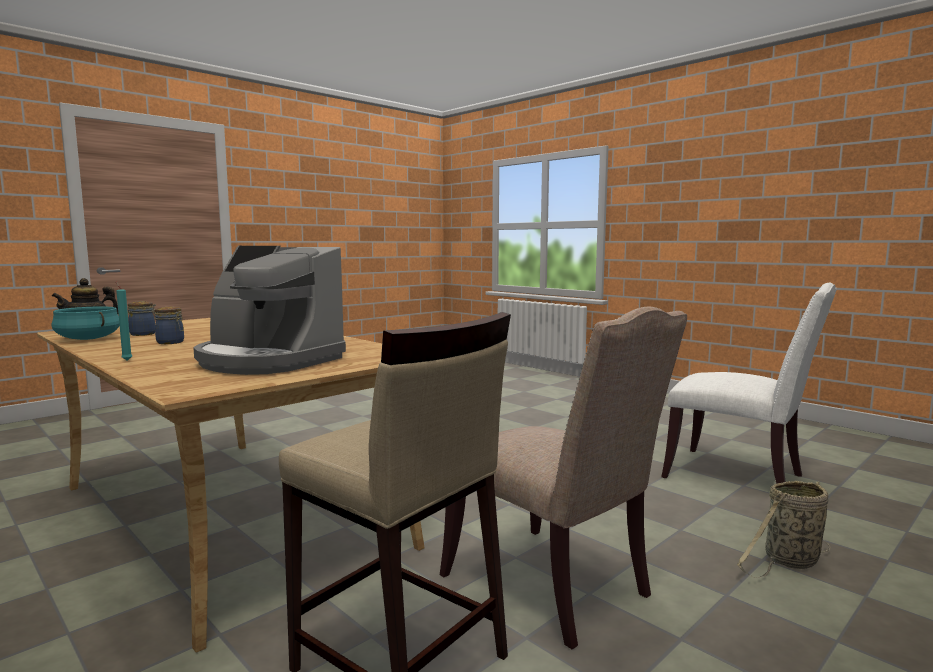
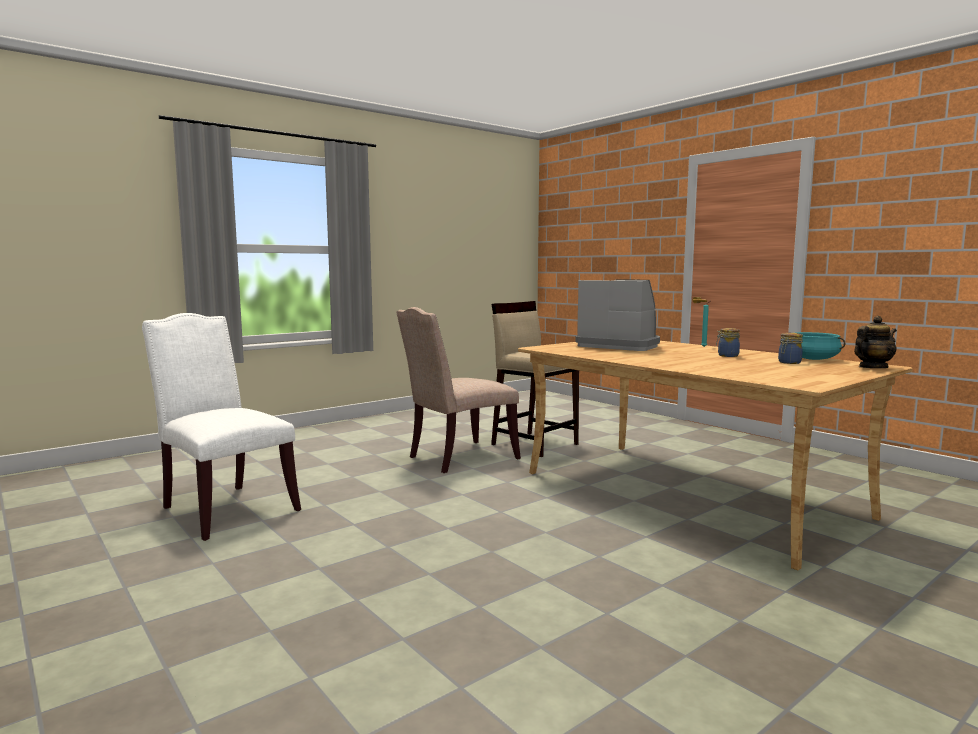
camera: 175 degrees left, 0 degrees up
(553, 587) = (458, 458): beige chair -> beige chair turned 90 degrees counterclockwise
(789, 562) = (316, 462): basket -> none

